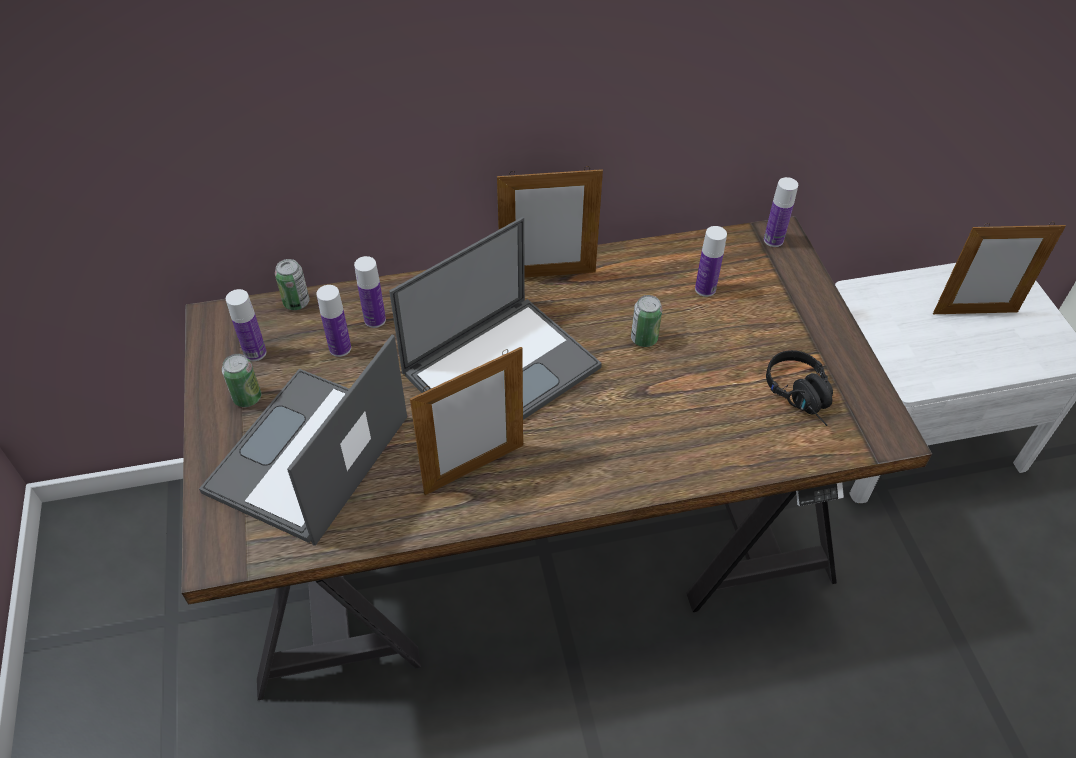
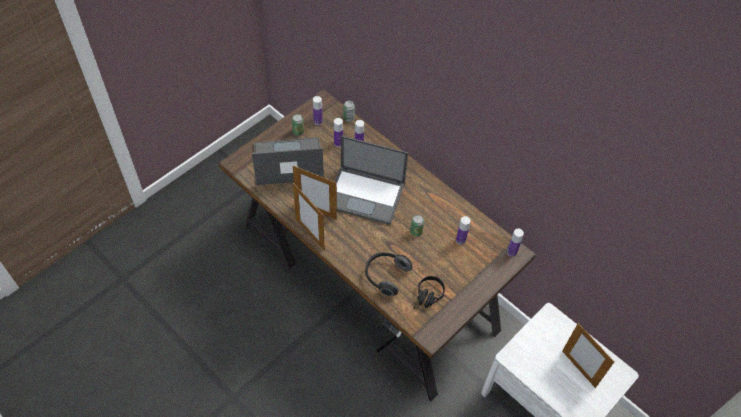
camera: 55 degrees right, 5 degrees up
(547, 275) = (424, 184): picture frame -> picture frame (310, 234)
(714, 434) = (385, 276): none -> headphones

